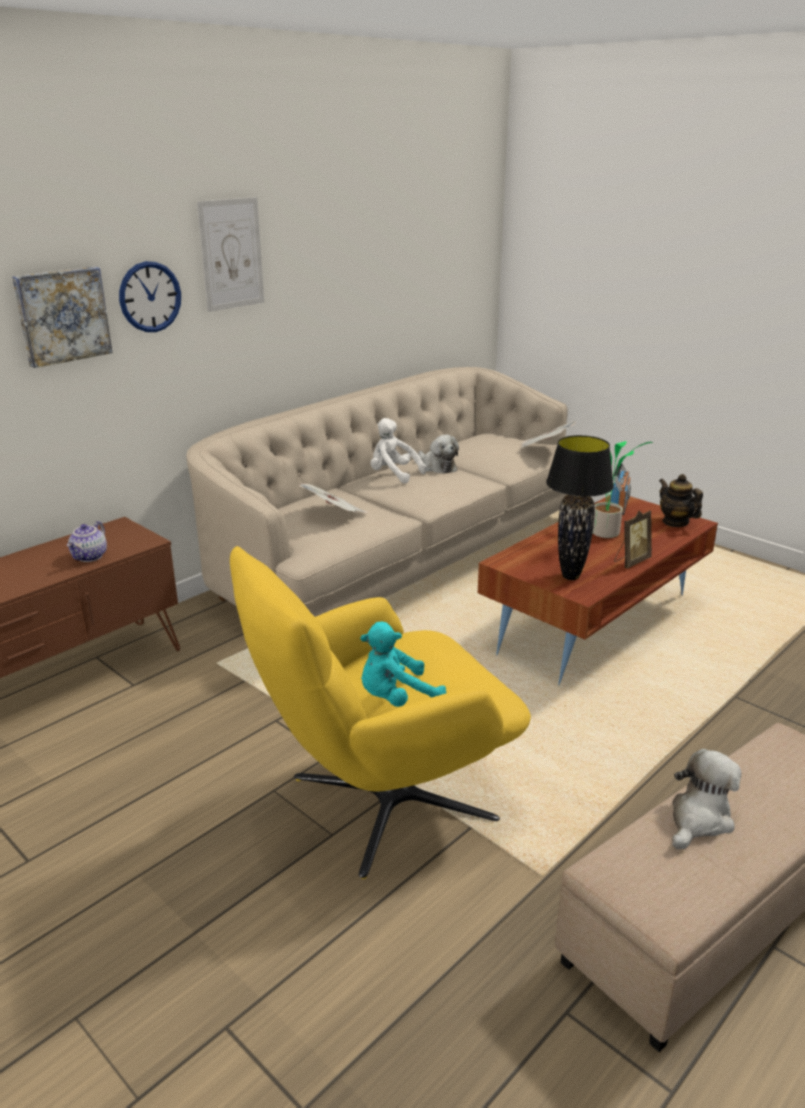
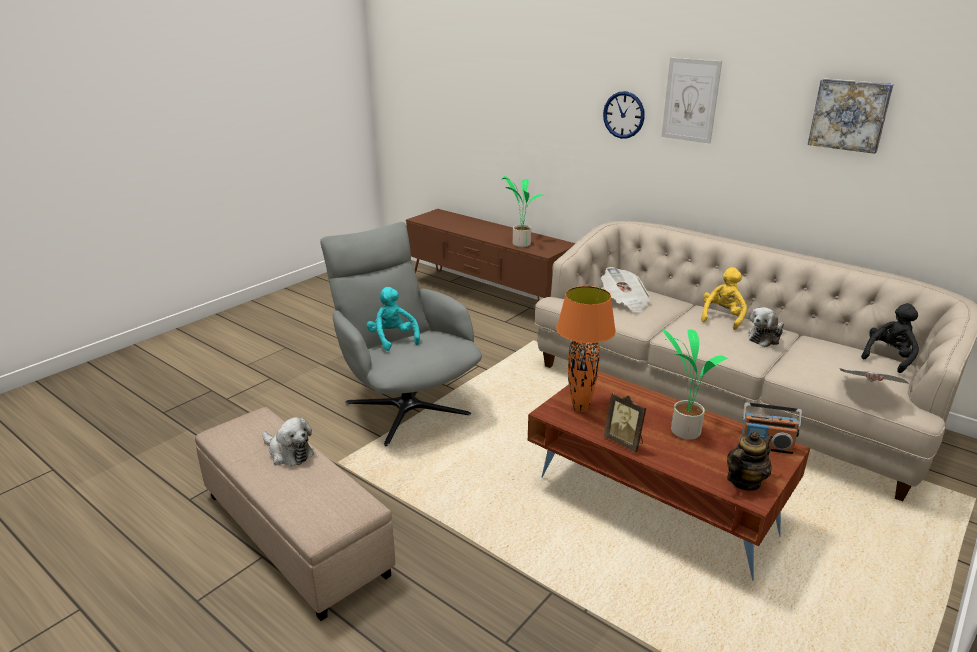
camera: 85 degrees right, 0 degrees up
(62, 315) = (570, 111): picture -> picture (849, 115)
(90, 557) = (520, 244): teapot -> potted plant
(386, 801) = (405, 407): yellow armchair -> grey armchair
(393, 474) = (722, 317): white plush toy -> yellow plush toy
(483, 433) = (888, 357): none -> black plush toy
(570, 576) = (580, 407): black table lamp -> orange table lamp

